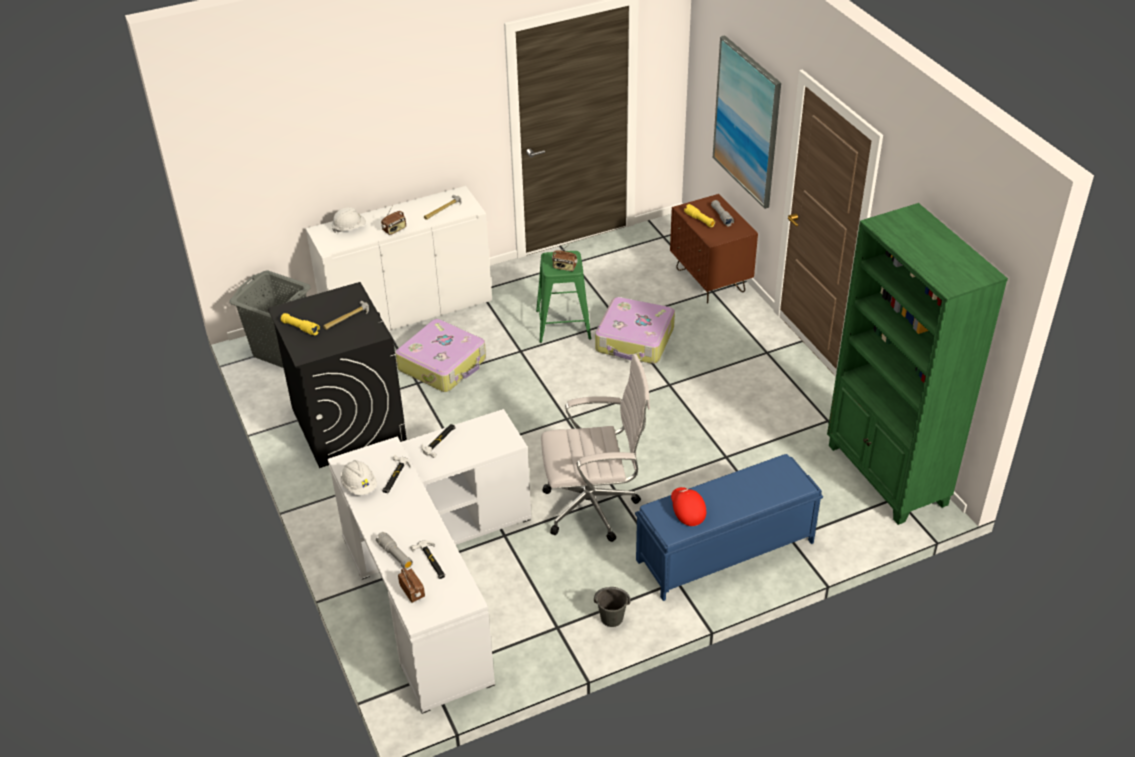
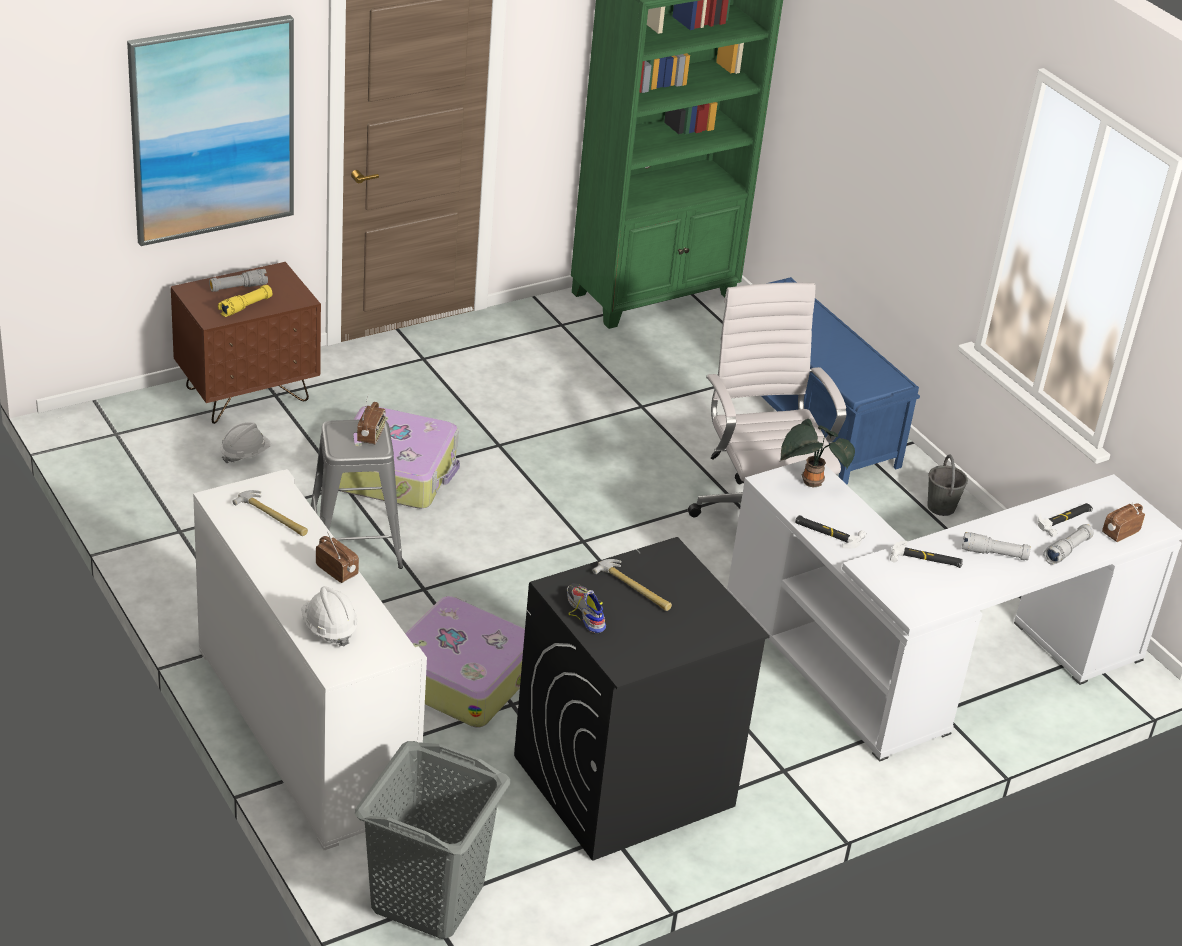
camera: 100 degrees left, 5 degrees down
(300, 328) = (670, 639): yellow flashlight -> none
(330, 299) = (585, 611): none -> shoe
(359, 486) = (955, 591): white hard hat -> white hard hat (245, 454)
(396, 513) = (994, 554): none -> grey flashlight
(495, 439) = (809, 483): none -> potted plant
(563, 325) = (355, 543): green stool -> grey stool
(687, 511) = (854, 368): red cap -> none

